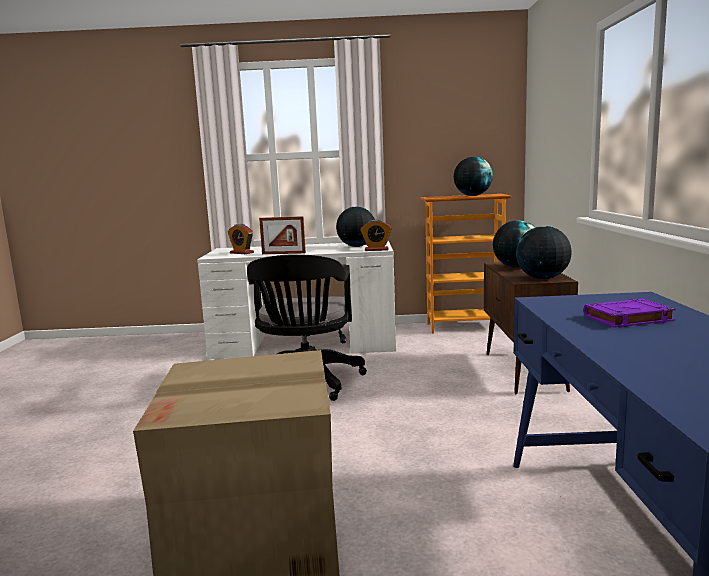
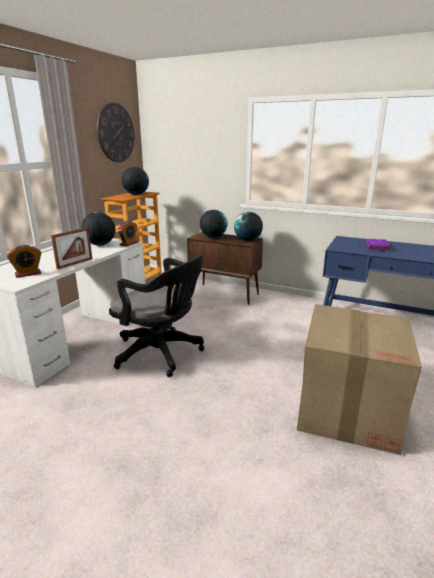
camera: 65 degrees left, 10 degrees up
(467, 113) = (116, 133): none -> wall clock

